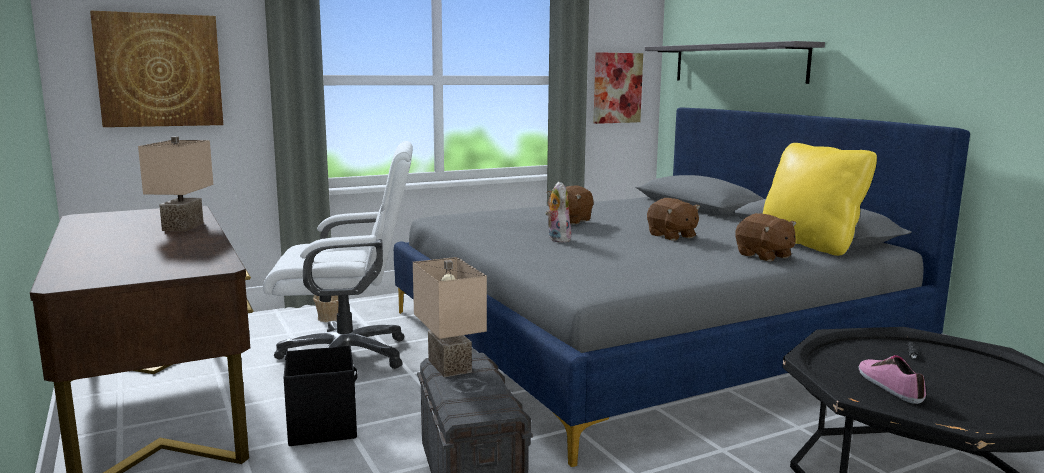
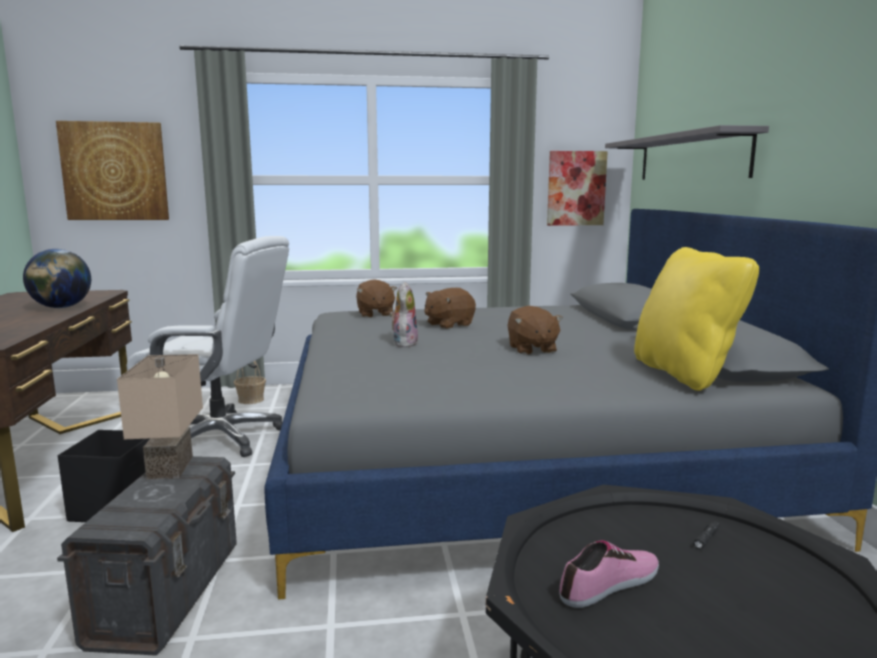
camera: 20 degrees right, 0 degrees up
(185, 227) = (61, 307): beige table lamp -> globe
(764, 256) = (601, 382): brown plush toy -> brown plush toy (375, 314)
(890, 385) = (610, 584): shoe -> shoe turned 45 degrees clockwise

